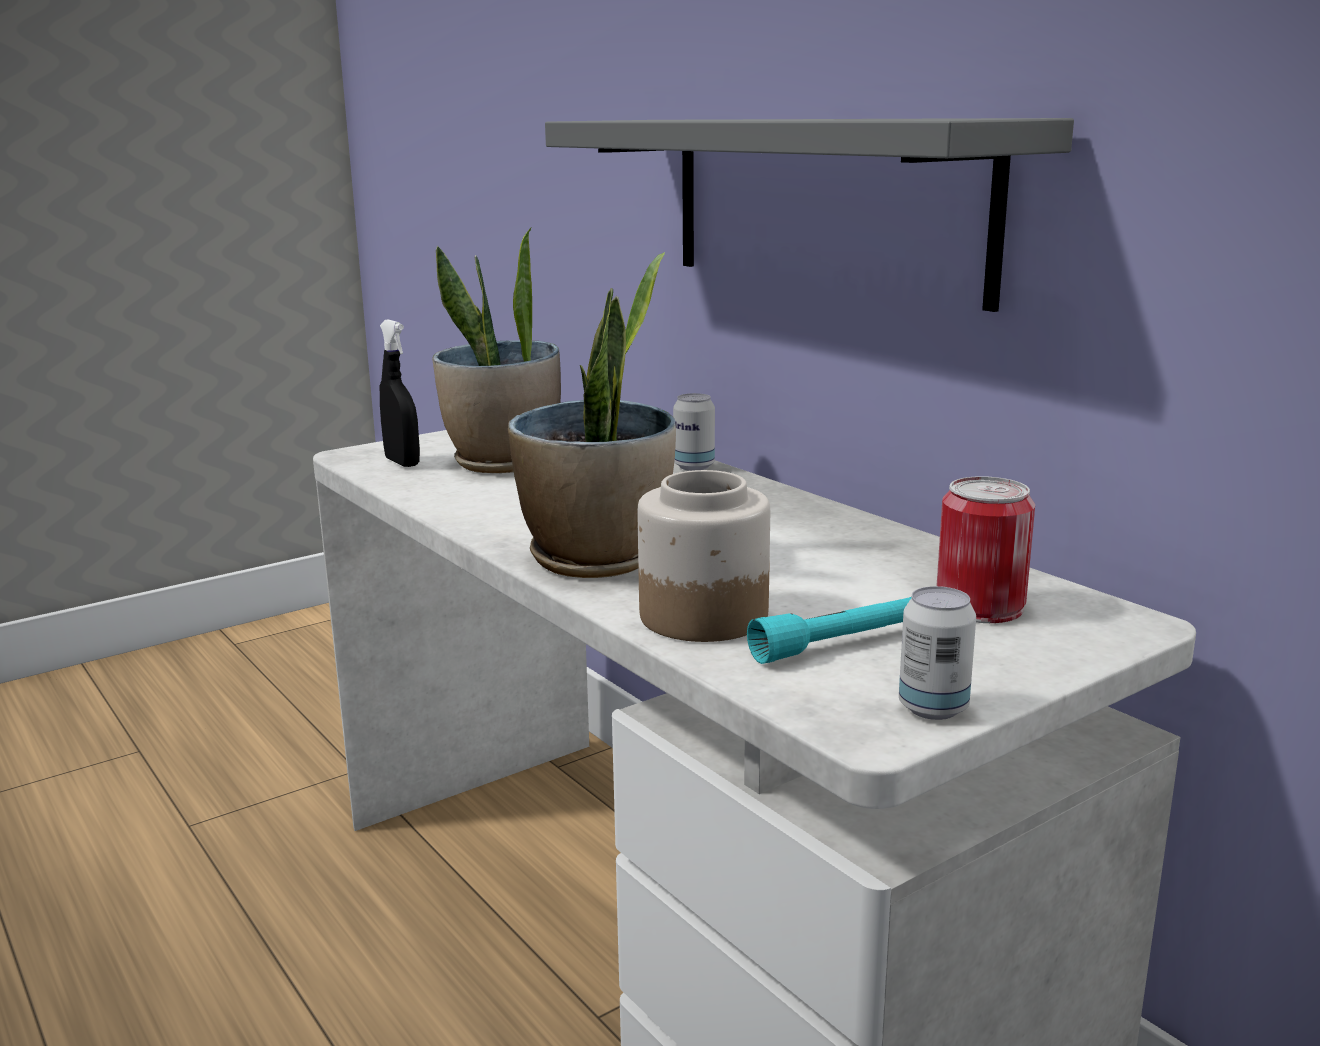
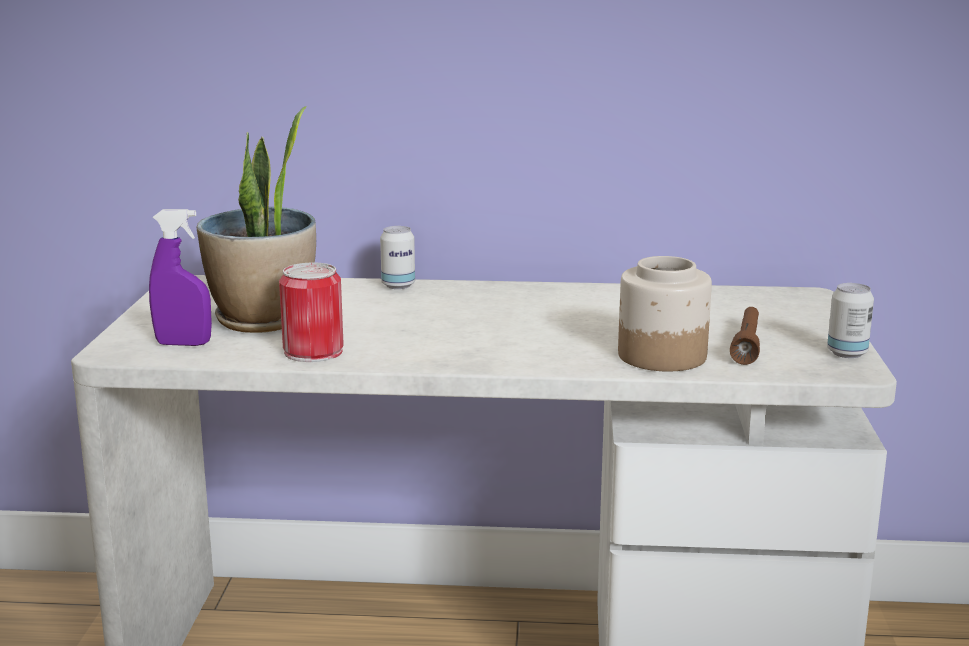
camera: 50 degrees left, 0 degrees up
(402, 462) = (183, 344): black spray bottle -> purple spray bottle
(597, 559) = (523, 351): potted plant -> none
(823, 203) = (496, 66): grey shelf -> none
(838, 644) = (747, 344): turquoise flashlight -> brown flashlight
(980, 606) = (745, 308): can -> can (313, 352)

